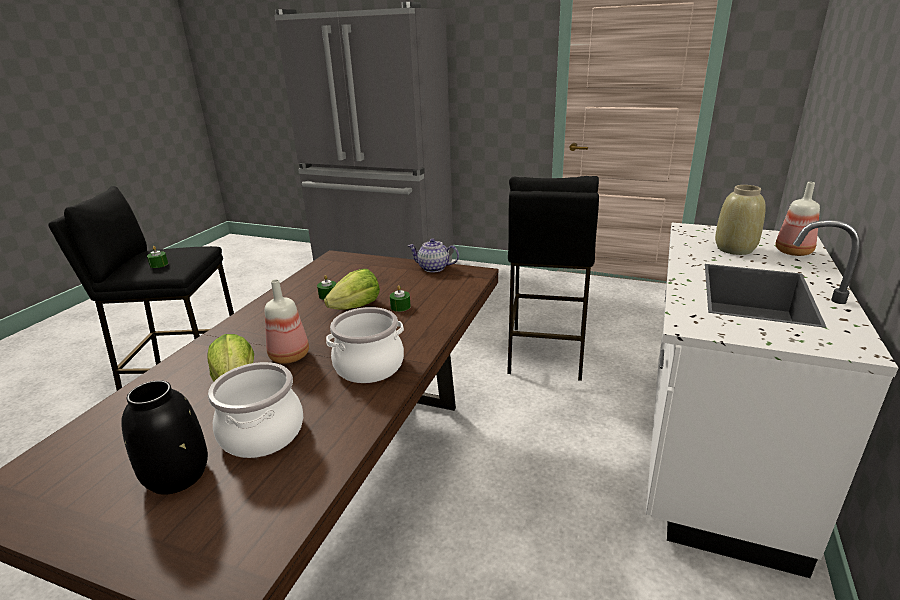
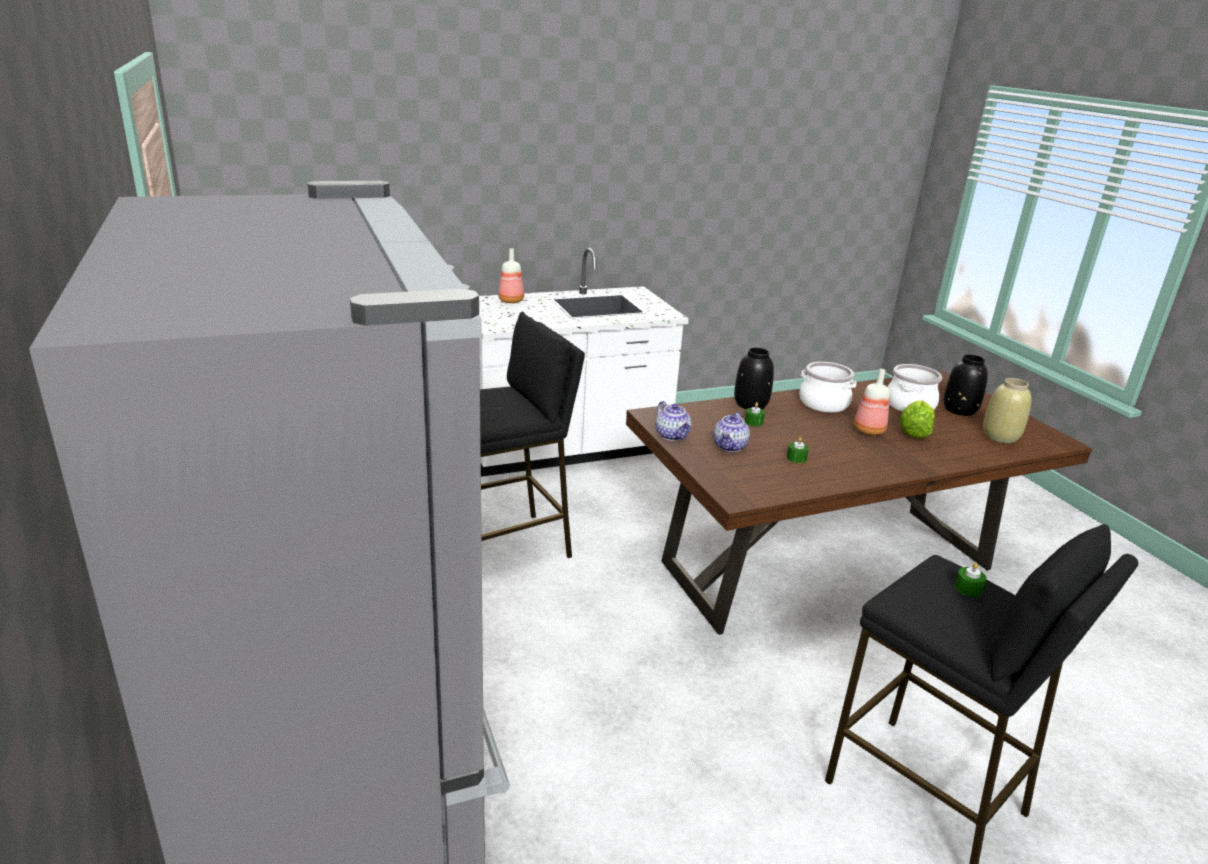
camera: 135 degrees left, 0 degrees up
(356, 307) = (785, 438): lettuce -> none
(385, 280) = (730, 446): none -> teapot
(430, 322) = (751, 404): none -> black vase
(734, 249) = (528, 313): beige vase -> beige vase (1001, 437)

